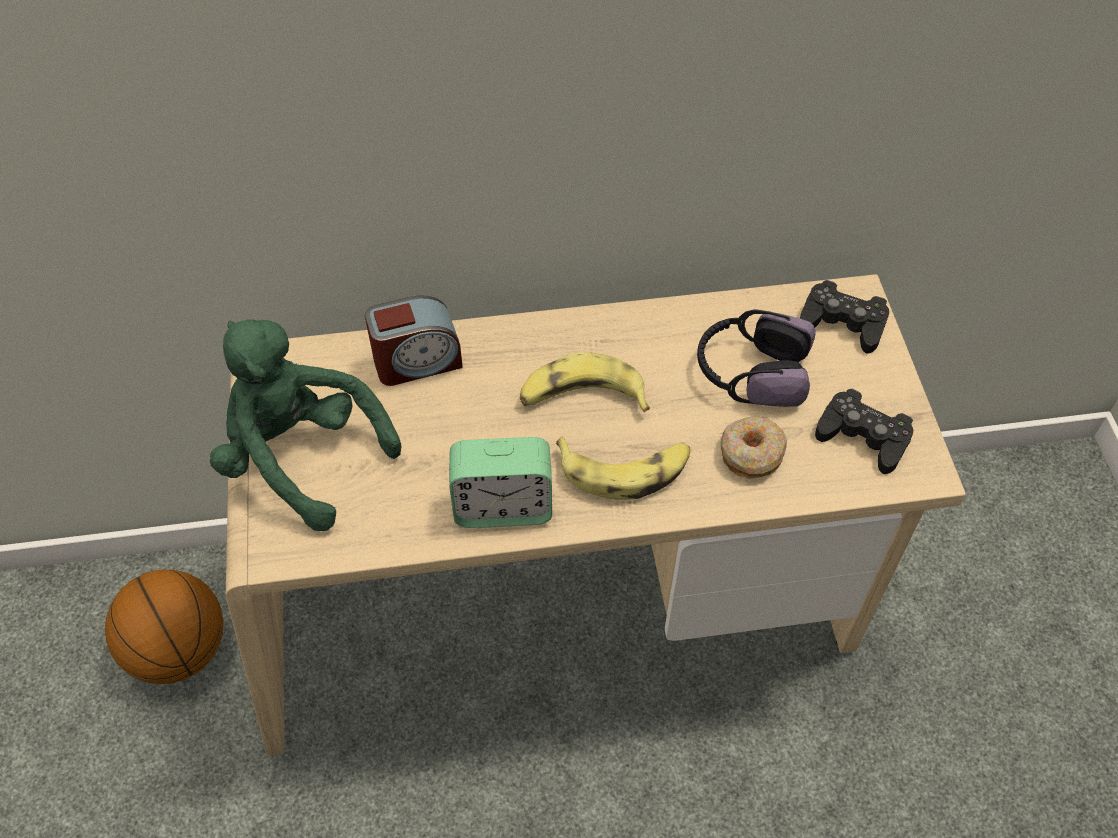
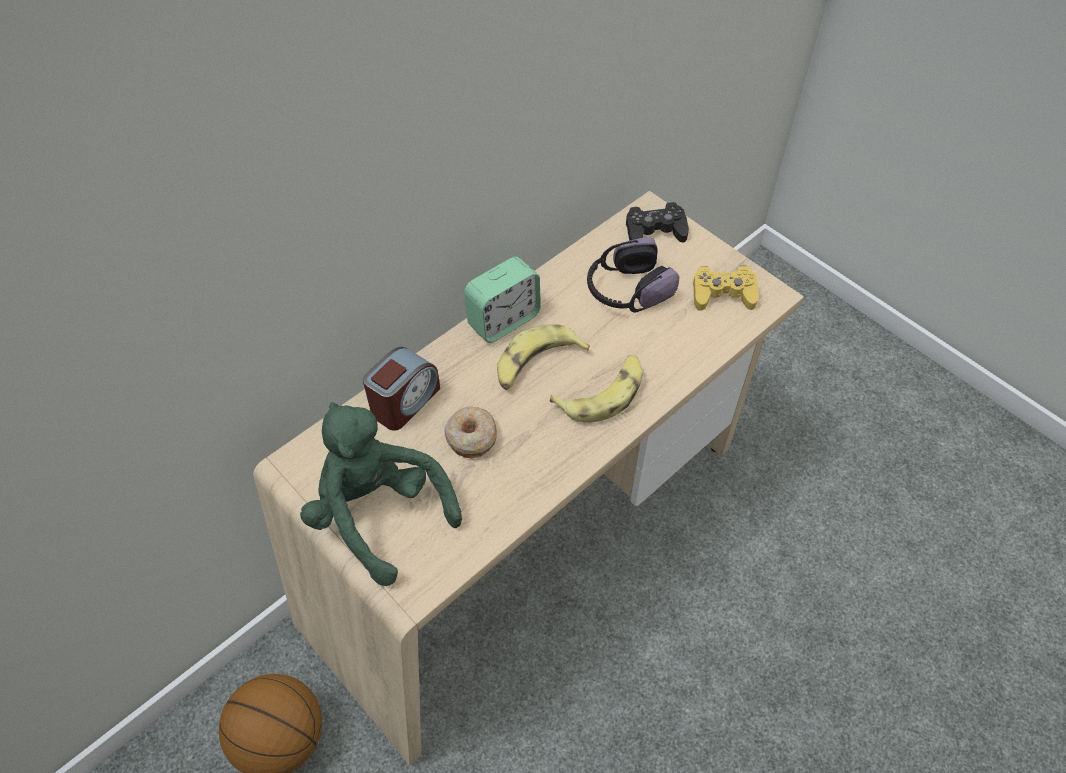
camera: 35 degrees left, 0 degrees up
(301, 457) = (378, 514): green plush toy -> green plush toy turned 45 degrees clockwise
(503, 507) = (546, 463): alarm clock -> alarm clock (503, 320)
(751, 453) = (668, 340): donut -> donut (471, 437)
(863, 437) = (723, 294): black game controller -> yellow game controller

